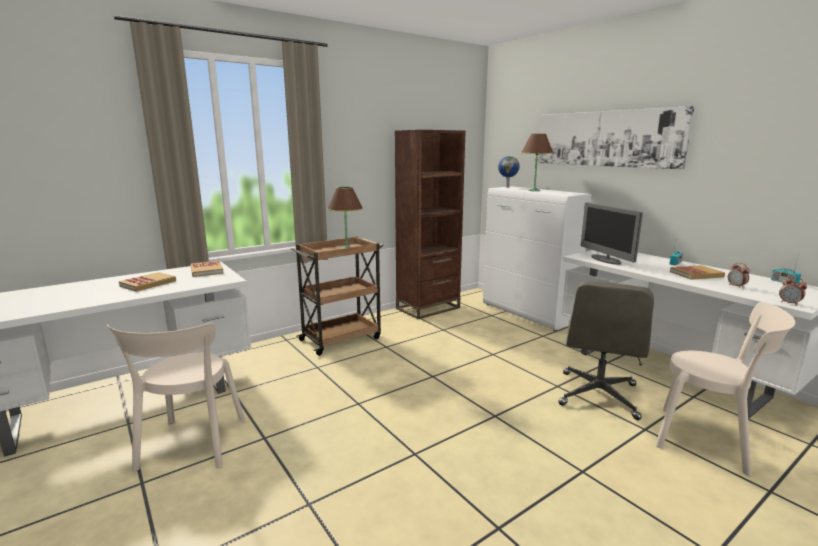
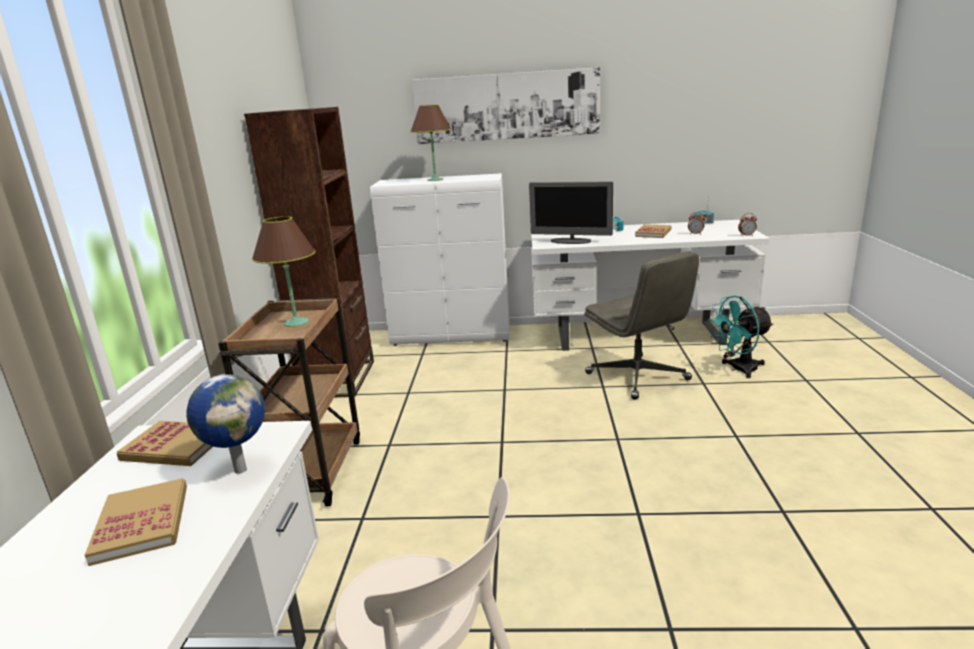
camera: 50 degrees left, 5 degrees up
(507, 187) = (384, 181): globe -> globe (240, 469)
(708, 441) = (738, 369): beige chair -> turquoise fan

